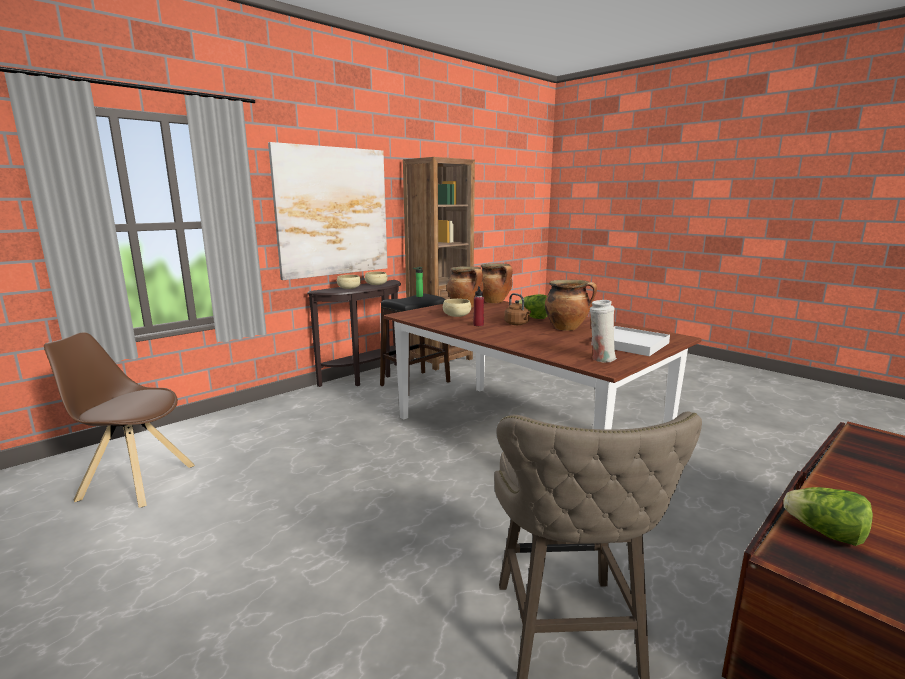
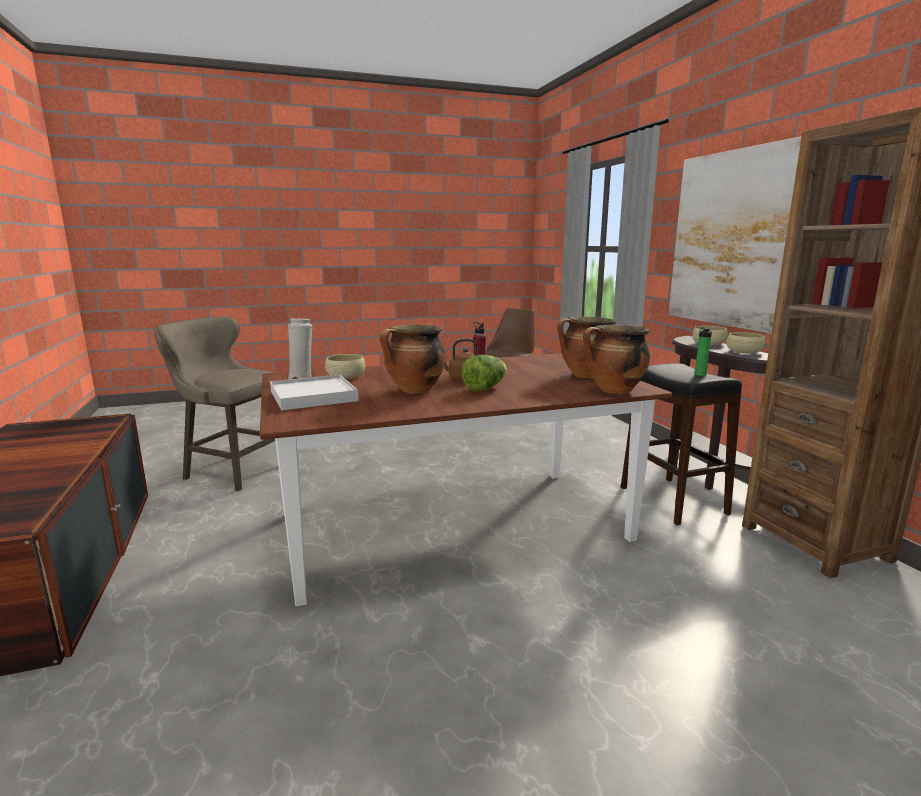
camera: 115 degrees right, 0 degrees up
(456, 315) = (537, 368): beige bowl -> beige bowl (345, 376)
(825, 533) = (88, 433): lettuce -> none

